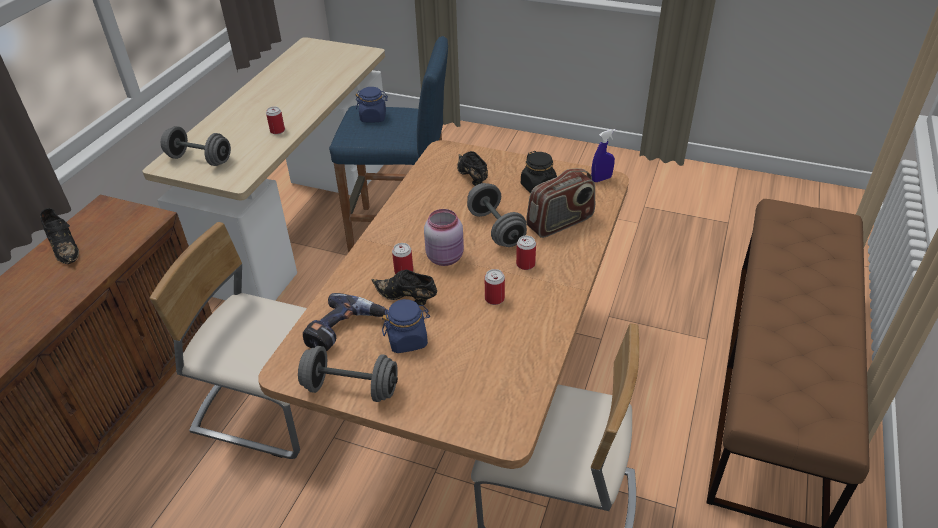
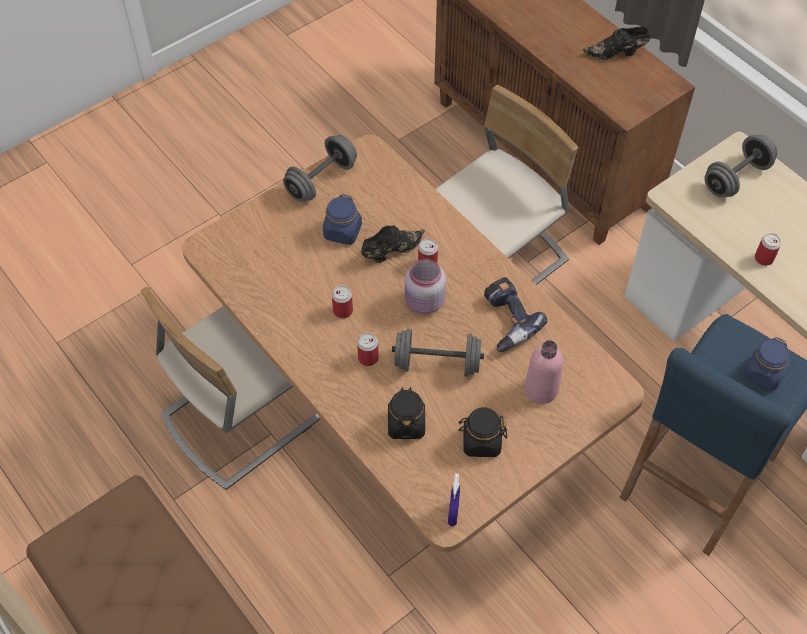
camera: 120 degrees right, 15 degrees up
(345, 331) = (383, 198): power drill -> power drill (505, 321)
(472, 178) = (541, 389): black shoe -> pink bottle
(560, 223) = (406, 424): radio -> black jar

